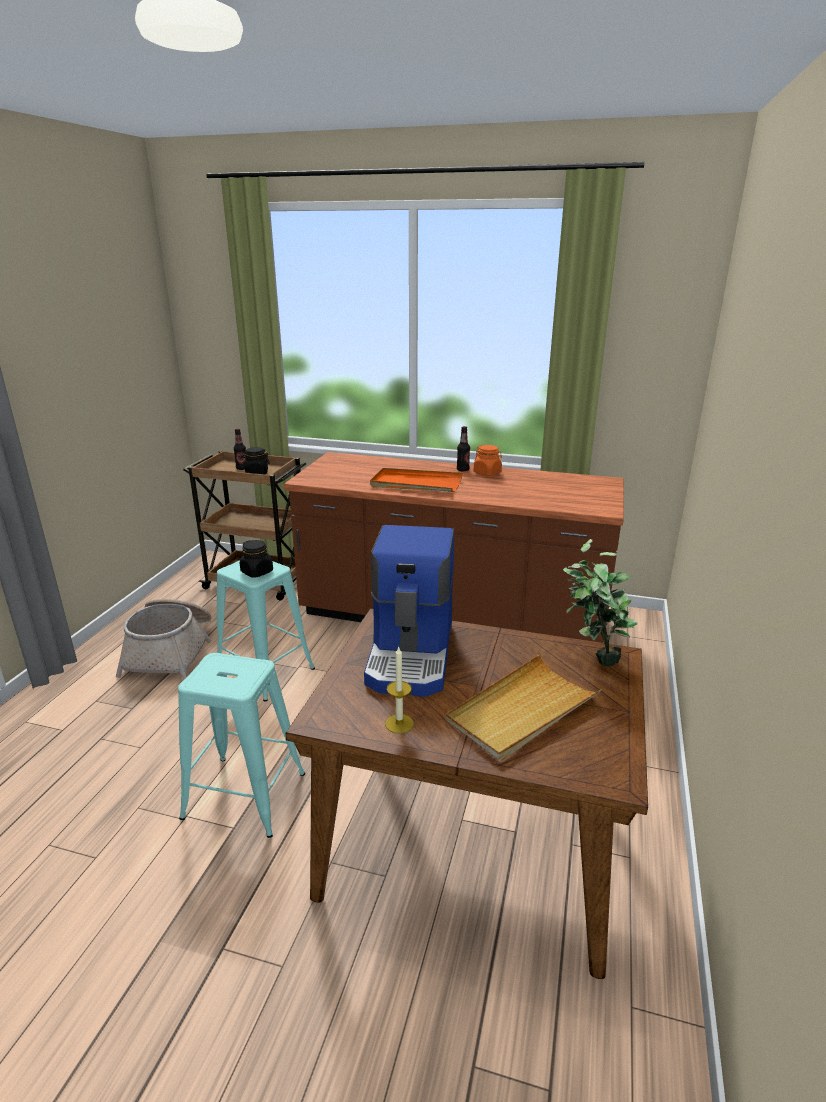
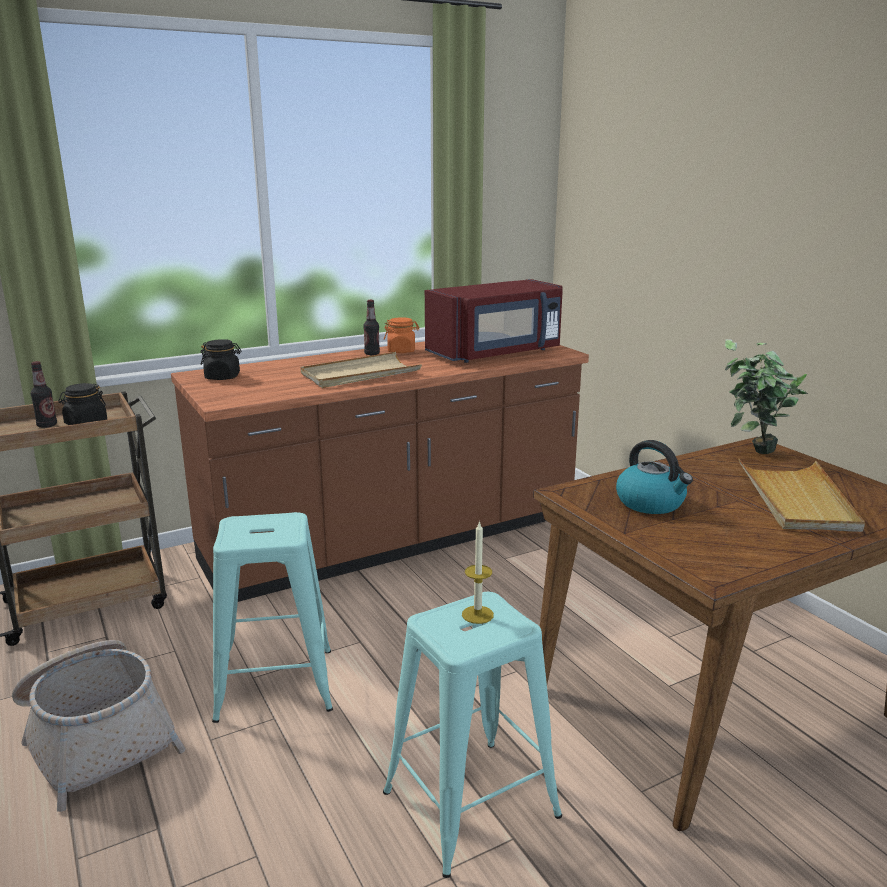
camera: 45 degrees left, 5 degrees down
(257, 572) = (274, 530): black jar -> black jar (223, 377)
(399, 723) = (762, 547): candle -> candle (477, 614)
(412, 654) = (651, 503): coffee machine -> kettle
(416, 484) = (360, 374): orange tray -> beige tray
(548, 494) = (496, 353): none -> red microwave

